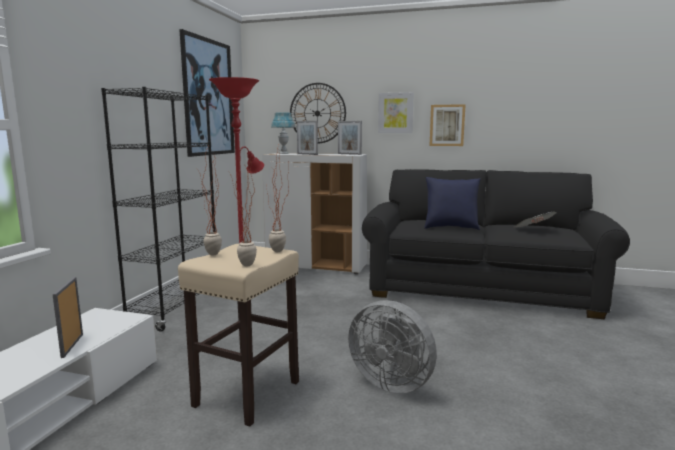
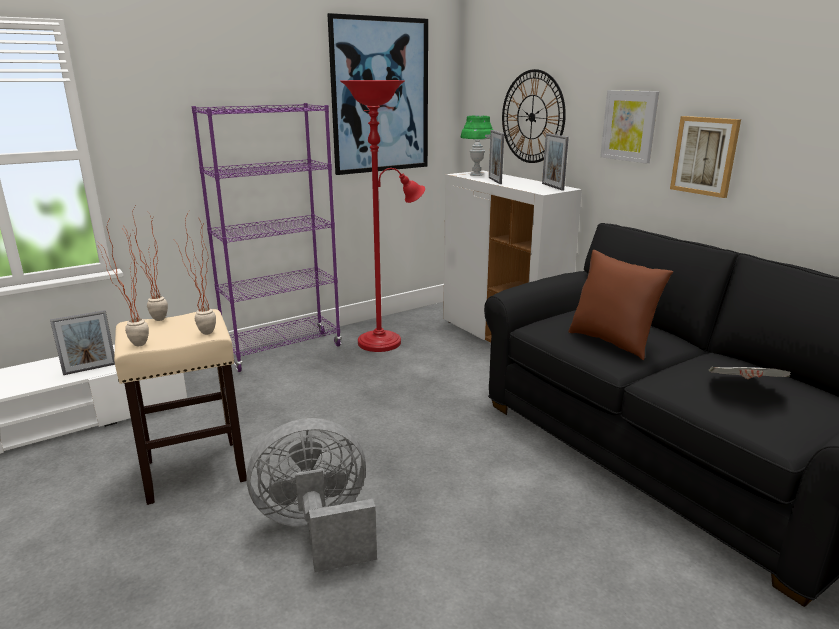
camera: 40 degrees right, 10 degrees up
(72, 345) = (90, 369): picture frame -> picture frame turned 150 degrees counterclockwise
(176, 310) = (283, 351): black bookcase -> purple bookcase
(283, 153) = (476, 175): blue table lamp -> green table lamp
(392, 382) = (317, 530): grey fan -> grey fan turned 90 degrees clockwise
(450, 228) = (611, 342): blue pillow -> brown pillow

